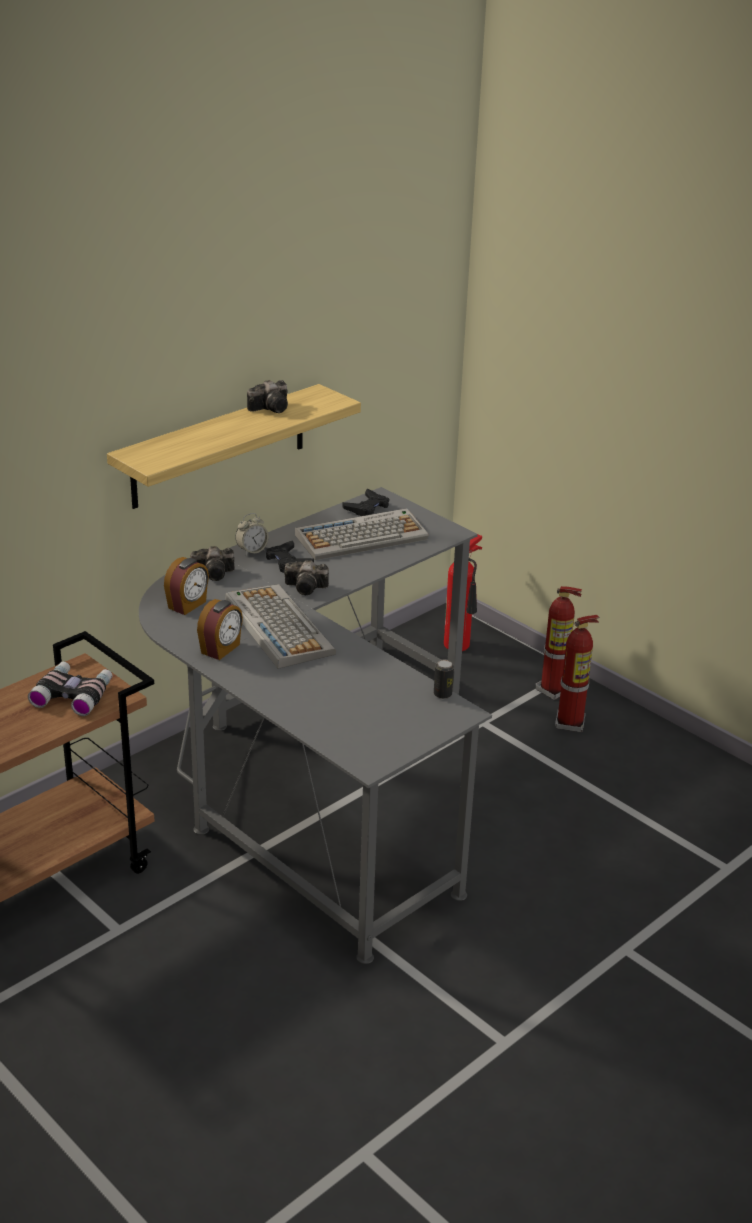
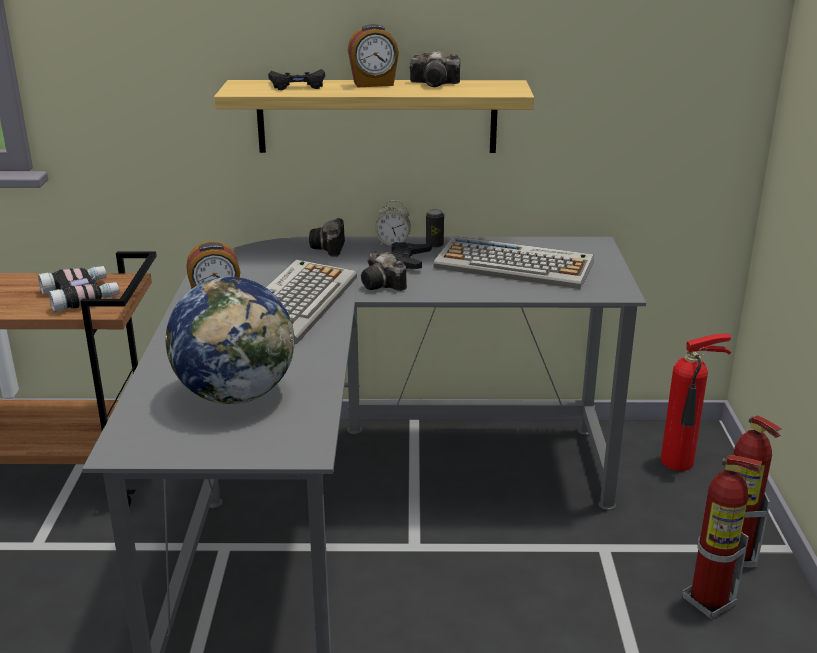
camera: 45 degrees right, 5 degrees down
(188, 605) = (261, 262): alarm clock -> alarm clock (373, 84)
(215, 573) = (329, 249): camera -> camera turned 60 degrees clockwise
(365, 702) = (236, 394): none -> globe
(367, 508) = (564, 247): black game controller -> black game controller (298, 85)
(442, 694) = (321, 423): can -> can (434, 245)

